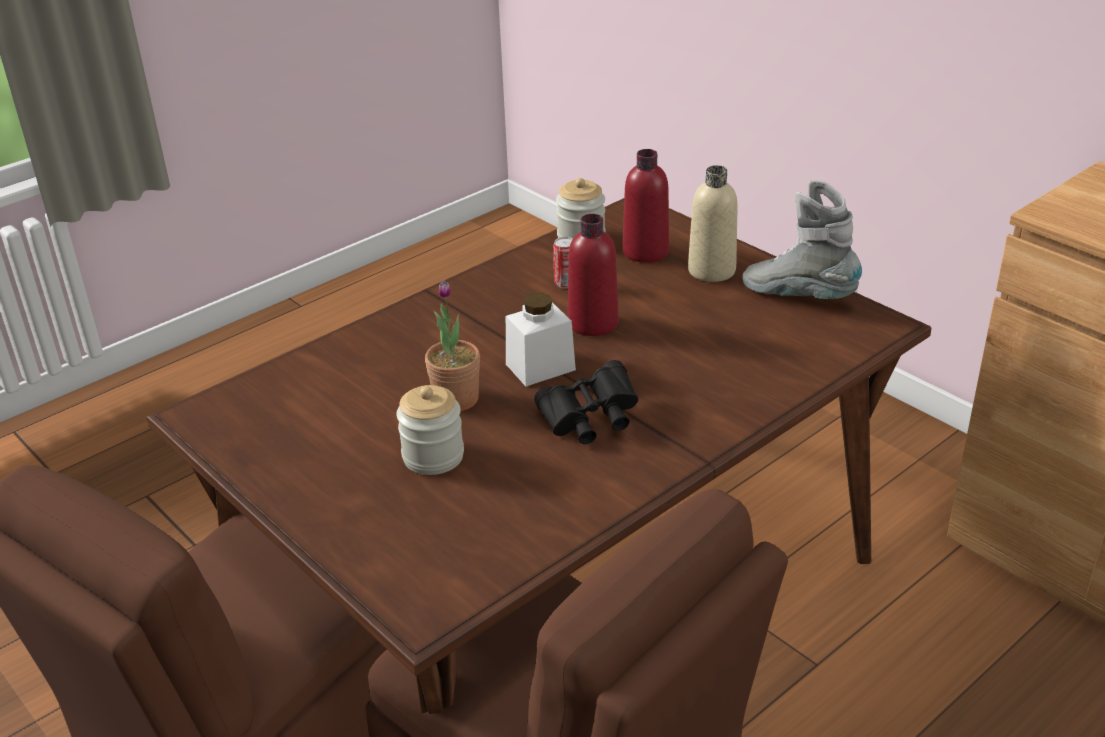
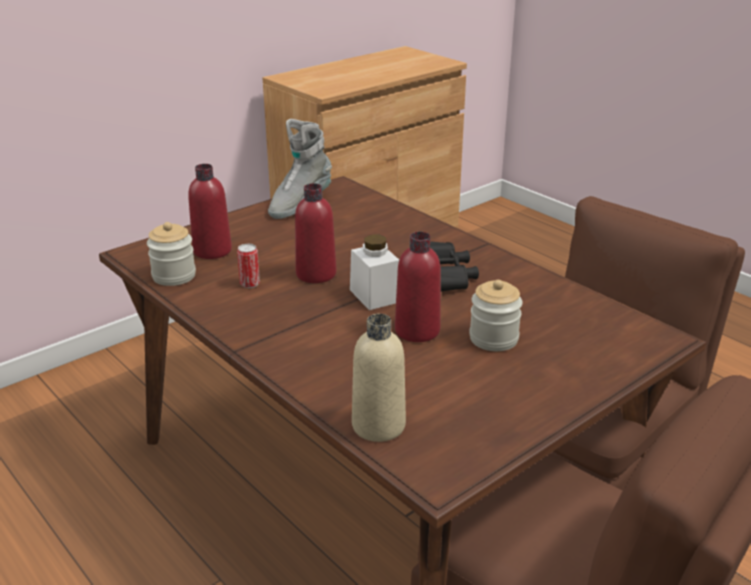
camera: 90 degrees left, 5 degrees down
(456, 399) = (417, 331): potted plant -> red bottle
(711, 270) = (253, 229): beige bottle -> beige bottle (378, 425)

